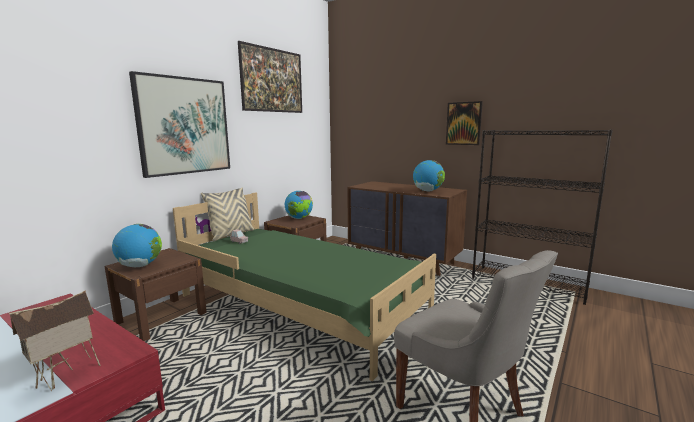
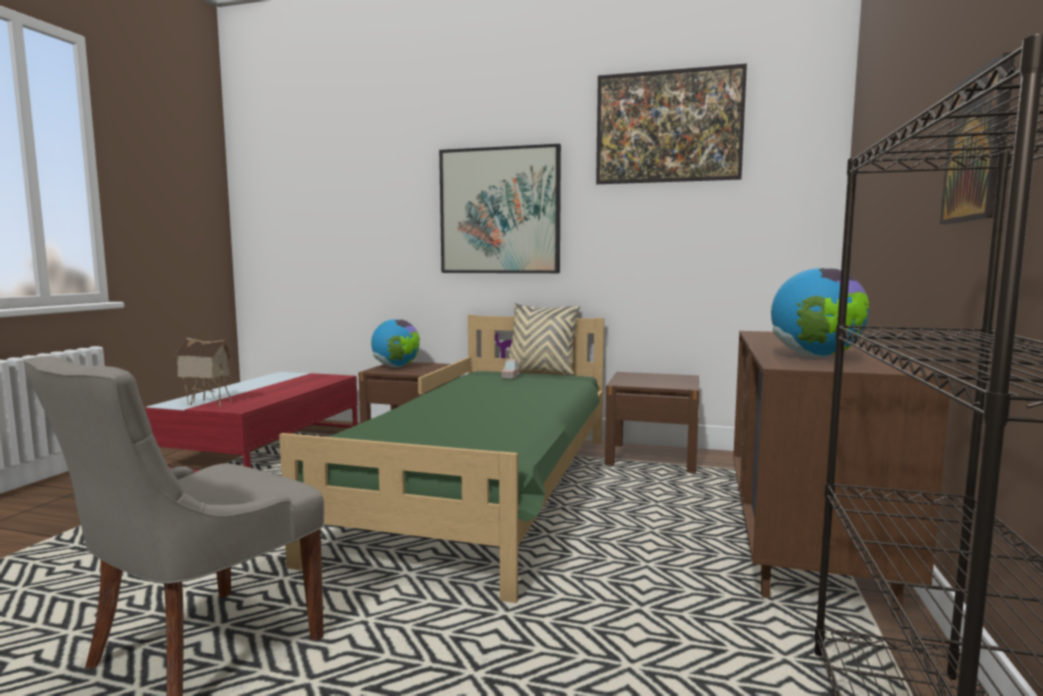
camera: 70 degrees right, 5 degrees down
(299, 218) = (666, 380): globe -> none

